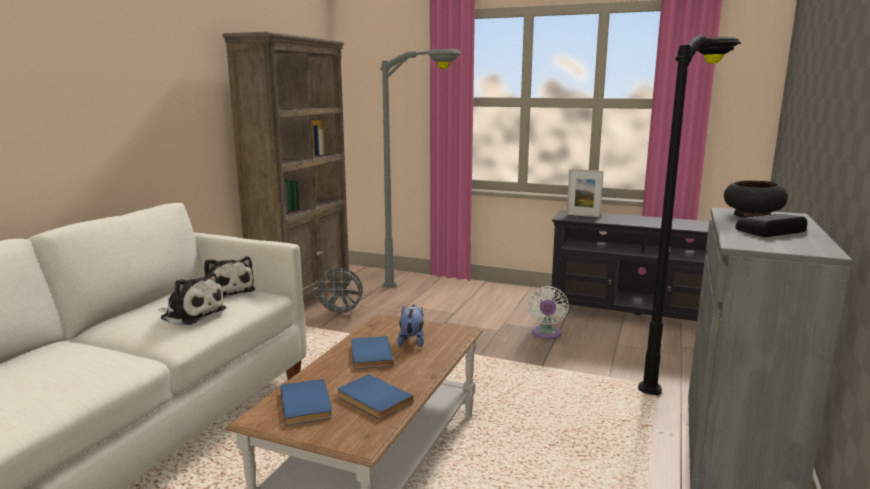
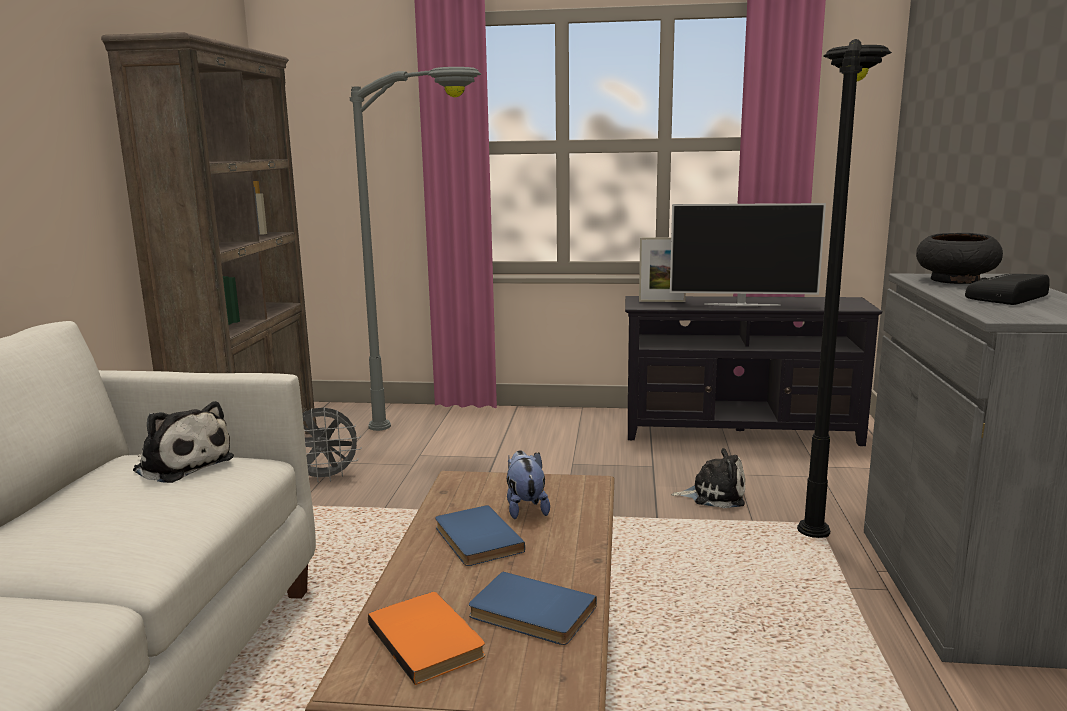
camera: 15 degrees left, 0 degrees up
(191, 314) = (142, 511): plush toy -> plush toy (714, 495)
(308, 404) = (429, 639): blue book -> orange book
(546, 334) = (638, 472): white fan -> none
(640, 222) = (741, 304): none -> television

